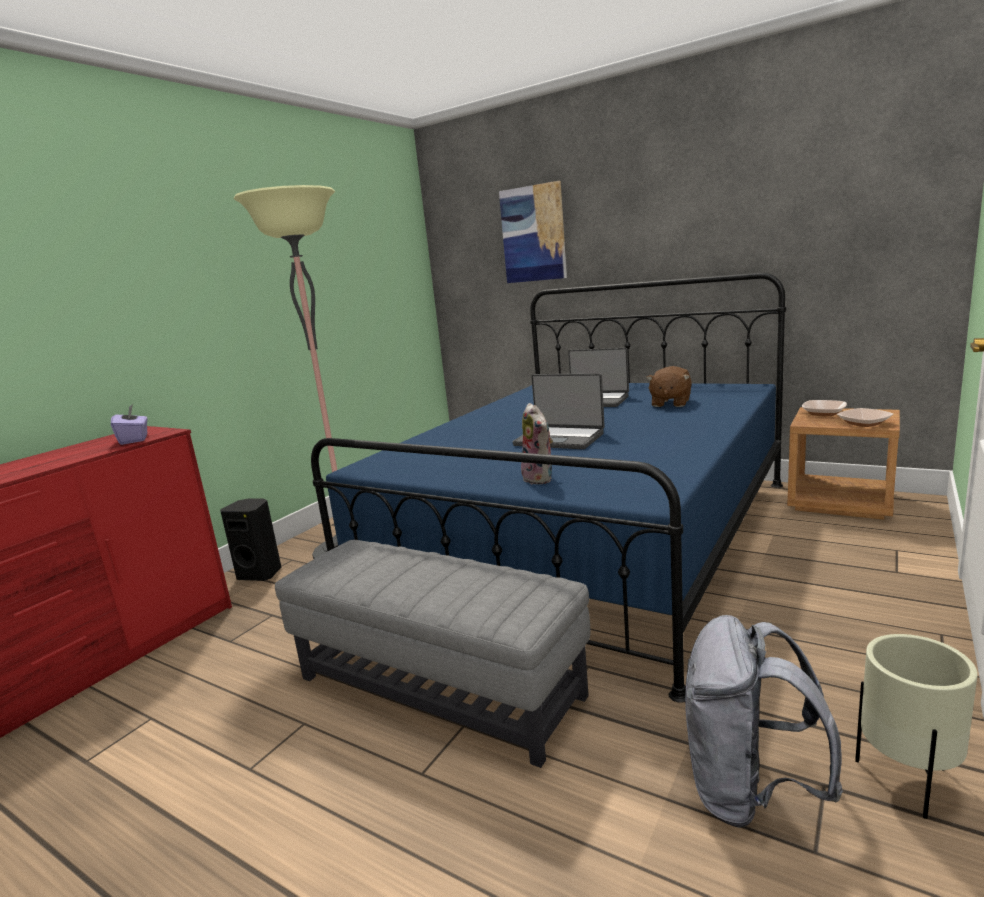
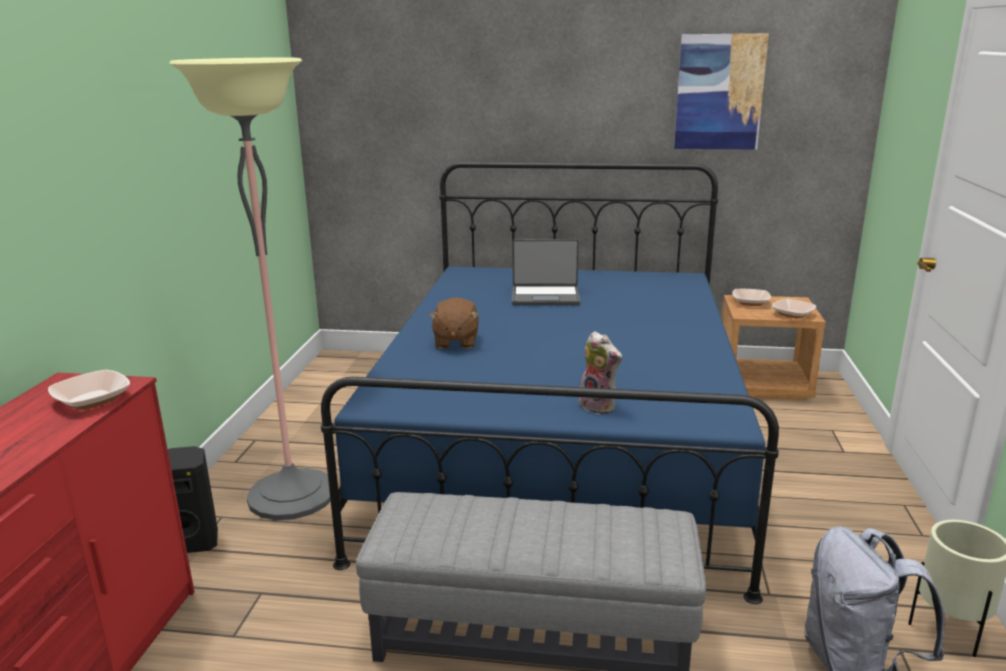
camera: 25 degrees left, 5 degrees up
(135, 439) = (92, 400): purple tissue box -> bowl
(533, 234) = (444, 95): picture -> picture (719, 92)
(560, 439) = (564, 352): laptop -> none
(670, 403) = (629, 300): brown plush toy -> brown plush toy (455, 342)

